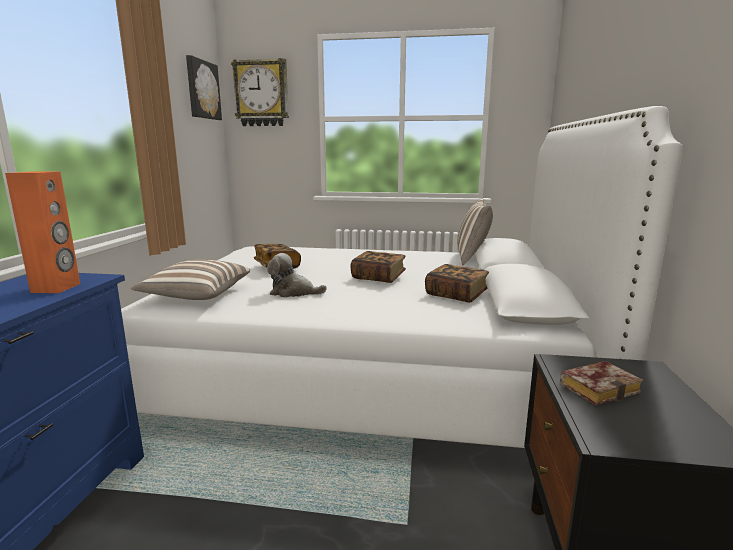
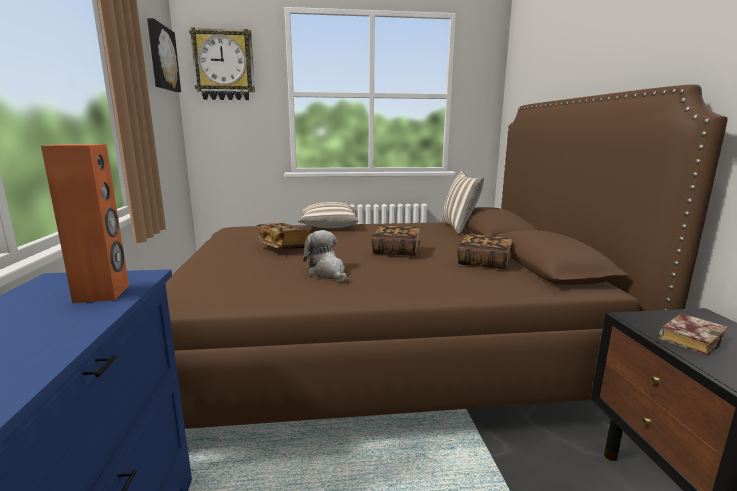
camera: 15 degrees left, 0 degrees up
(196, 295) = (222, 285): pillow -> pillow (328, 226)
(293, 292) = (327, 273): plush toy -> plush toy turned 60 degrees clockwise
(365, 369) = (378, 344): white bed -> brown bed

